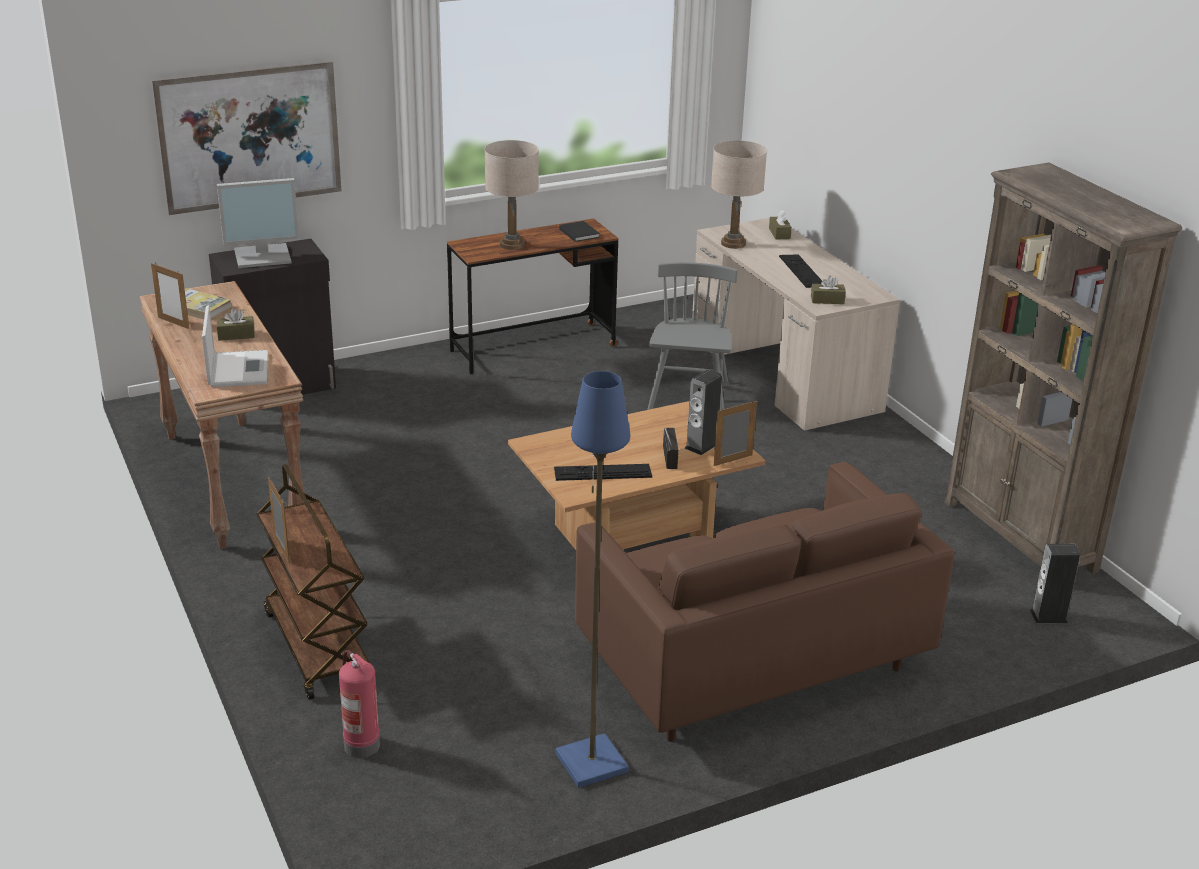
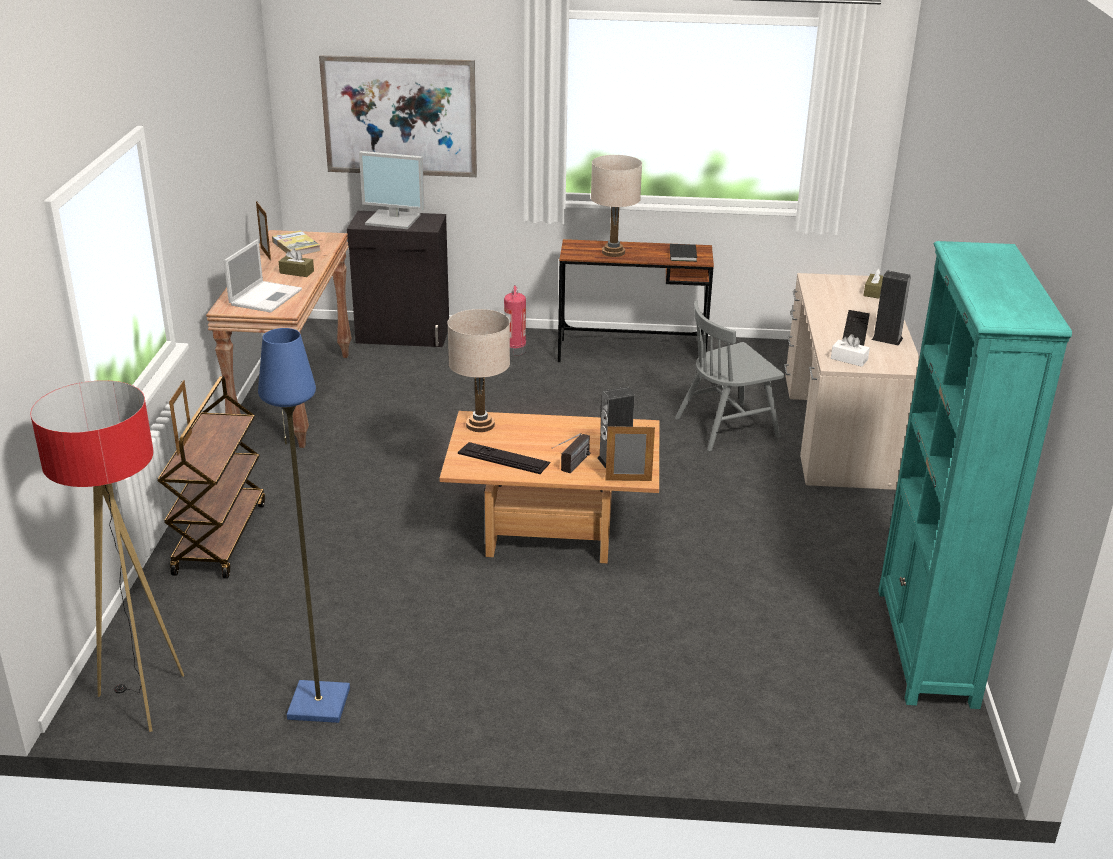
camera: 30 degrees right, 0 degrees up
(360, 744) = (170, 622): fire extinguisher -> fire extinguisher (514, 350)
(419, 825) = (144, 700): none -> floor lamp
(689, 396) = (727, 427): grey chair -> grey chair turned 150 degrees counterclockwise
(733, 243) = (817, 291): beige table lamp -> beige table lamp (480, 425)
(750, 660) = (539, 668): brown sofa -> none
(827, 300) = (849, 359): brown tissue box -> white tissue box
(1019, 537) = (926, 647): brown bookcase -> turquoise bookcase
(1048, 616) = (876, 732): speaker -> speaker (887, 339)

